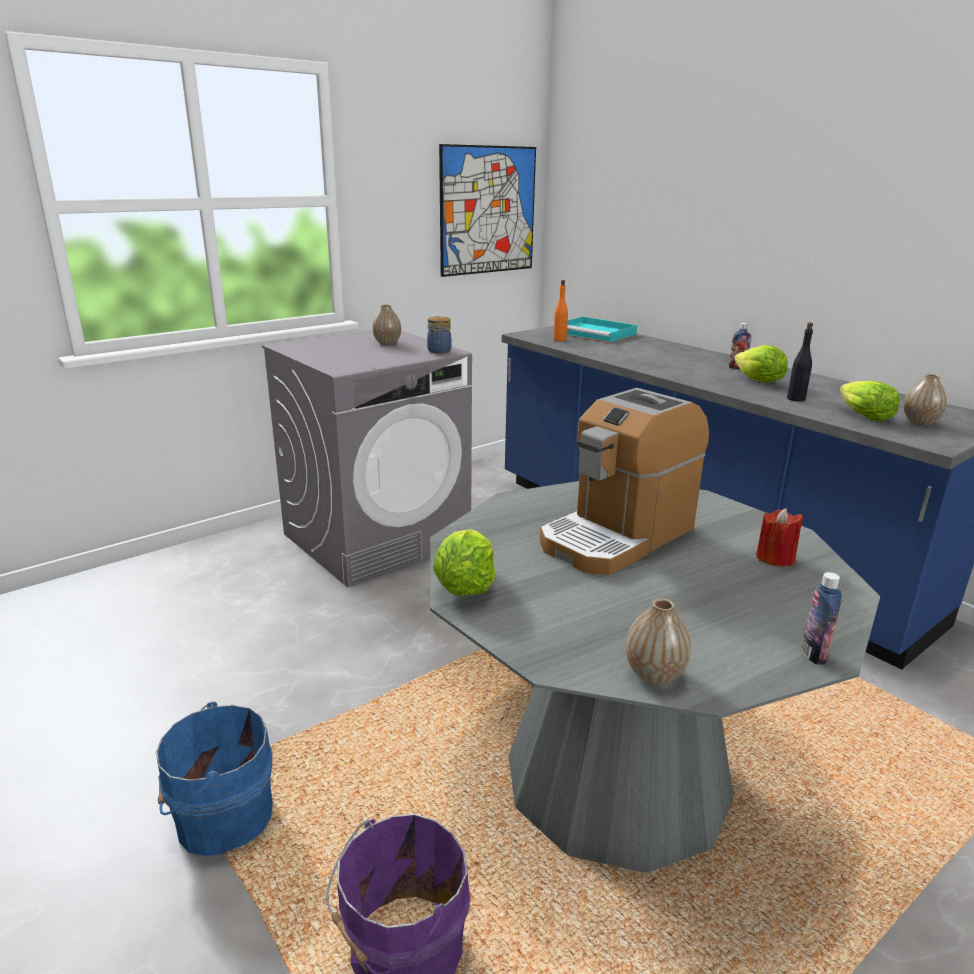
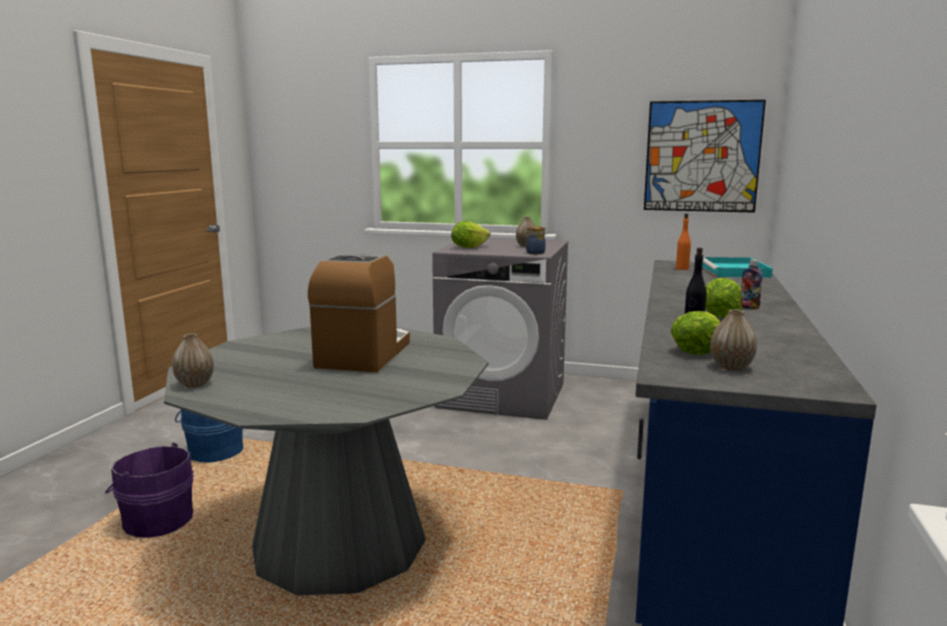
camera: 55 degrees right, 10 degrees down
(465, 586) = (255, 341): lettuce -> lettuce (468, 247)
(617, 536) = (364, 354): coffee machine -> coffee machine turned 90 degrees clockwise
(775, 558) = (388, 390): red candle -> none
(813, 654) = (251, 412): bottle -> none

